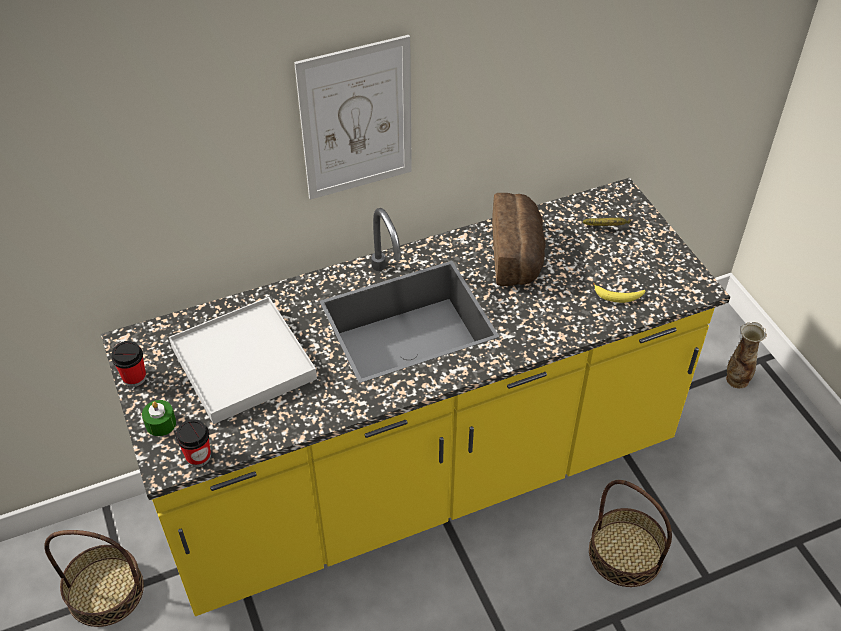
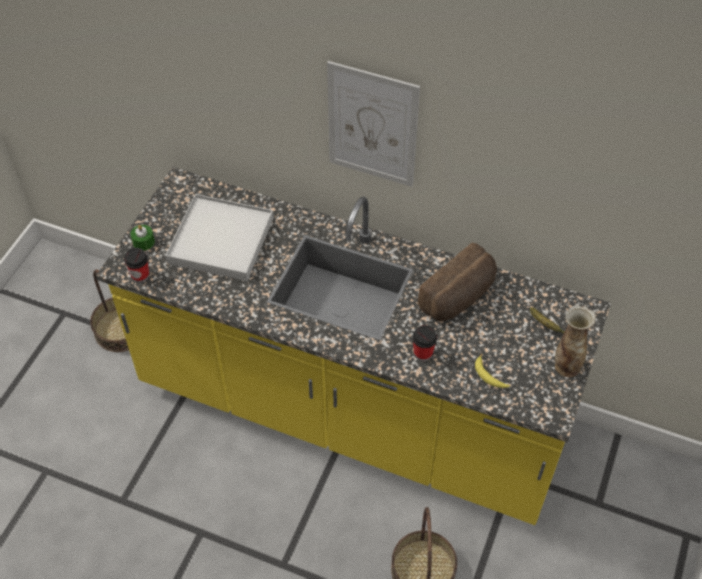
camera: 45 degrees right, 5 degrees up
(134, 378) = (160, 205): cup -> cup (423, 353)
(736, 380) = (648, 532): vase -> vase (566, 366)

